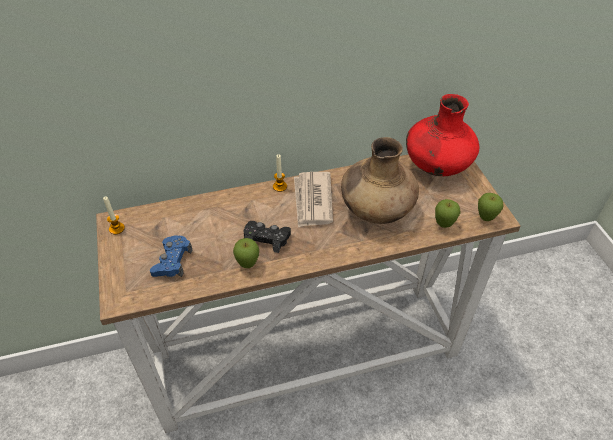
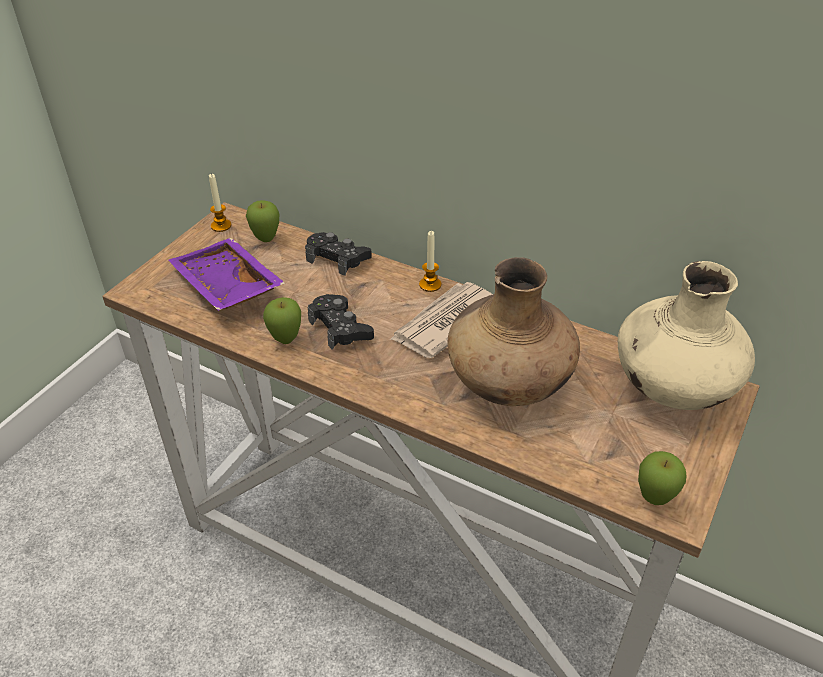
camera: 45 degrees right, 5 degrees down
(172, 261) = (225, 287): blue game controller -> purple tray
(213, 203) = (337, 258): none -> black game controller
(436, 166) = (672, 388): red vase -> beige vase
(443, 225) = (577, 462): apple -> apple (266, 239)

